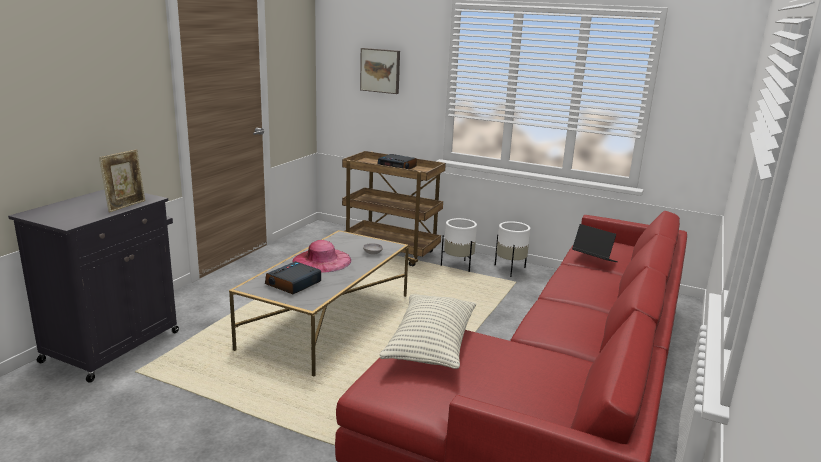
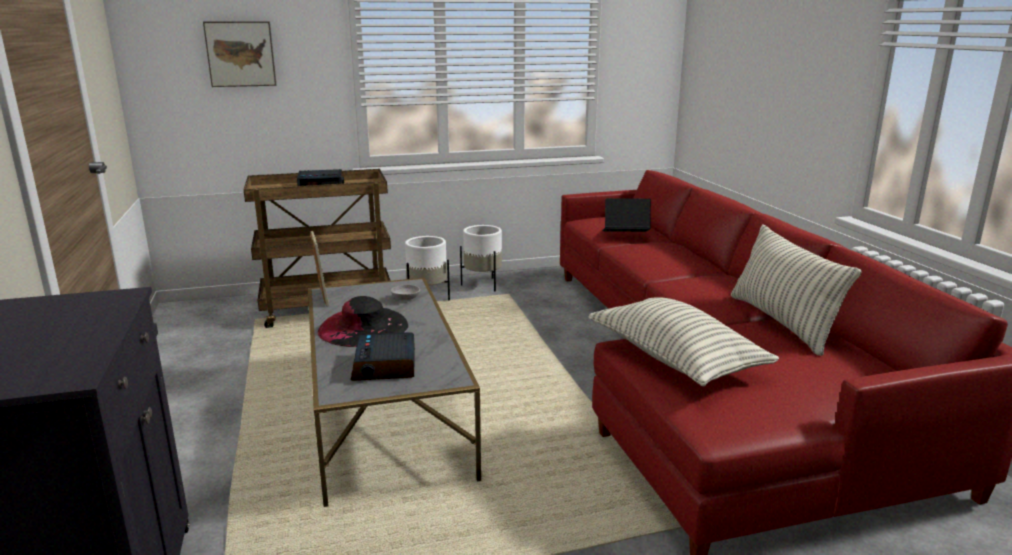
camera: 40 degrees left, 0 degrees up
(126, 206) = (108, 318): picture frame -> picture frame (322, 297)
(321, 260) = (363, 327): pink hat -> black hat
(561, 358) = (781, 323): none -> pillow

